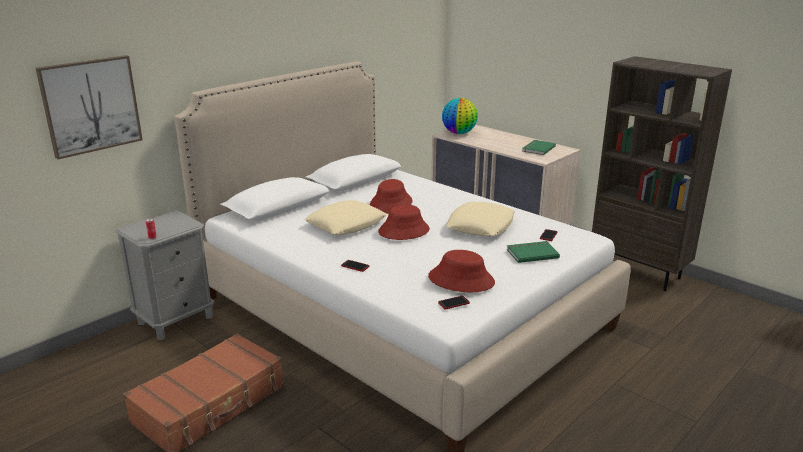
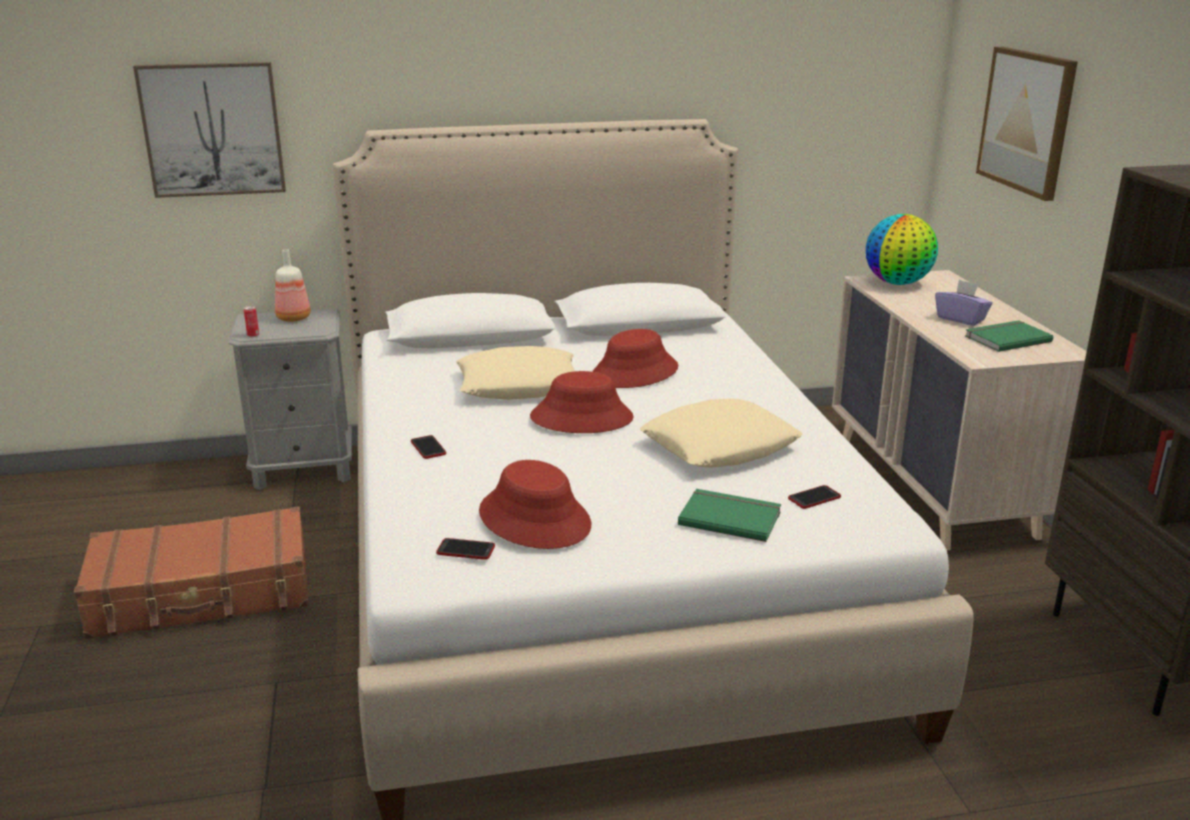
camera: 35 degrees right, 0 degrees up
(159, 222) = (293, 318): none -> bottle
(508, 144) = (961, 319): none -> purple tissue box
(510, 45) = (1027, 121): none -> picture

